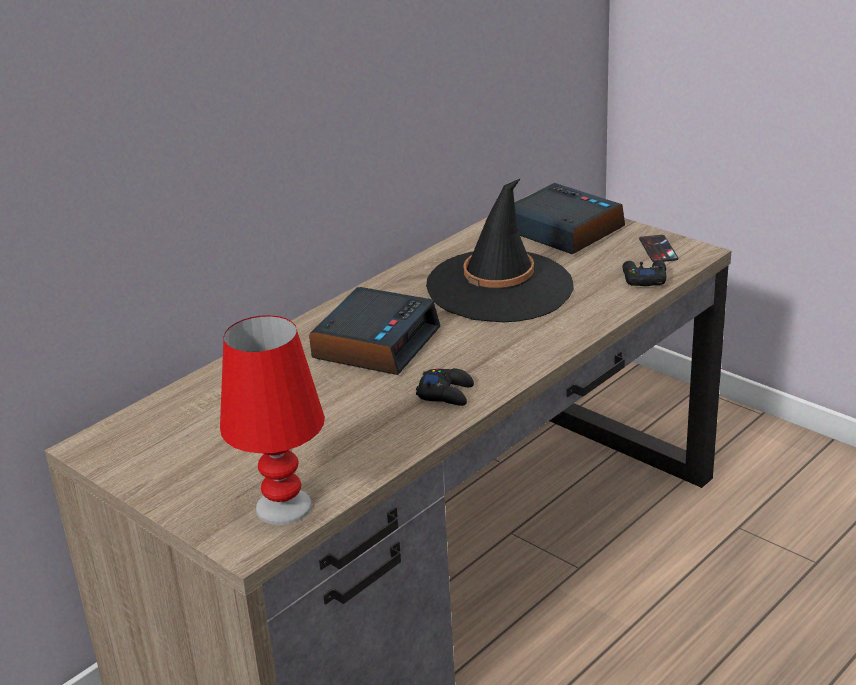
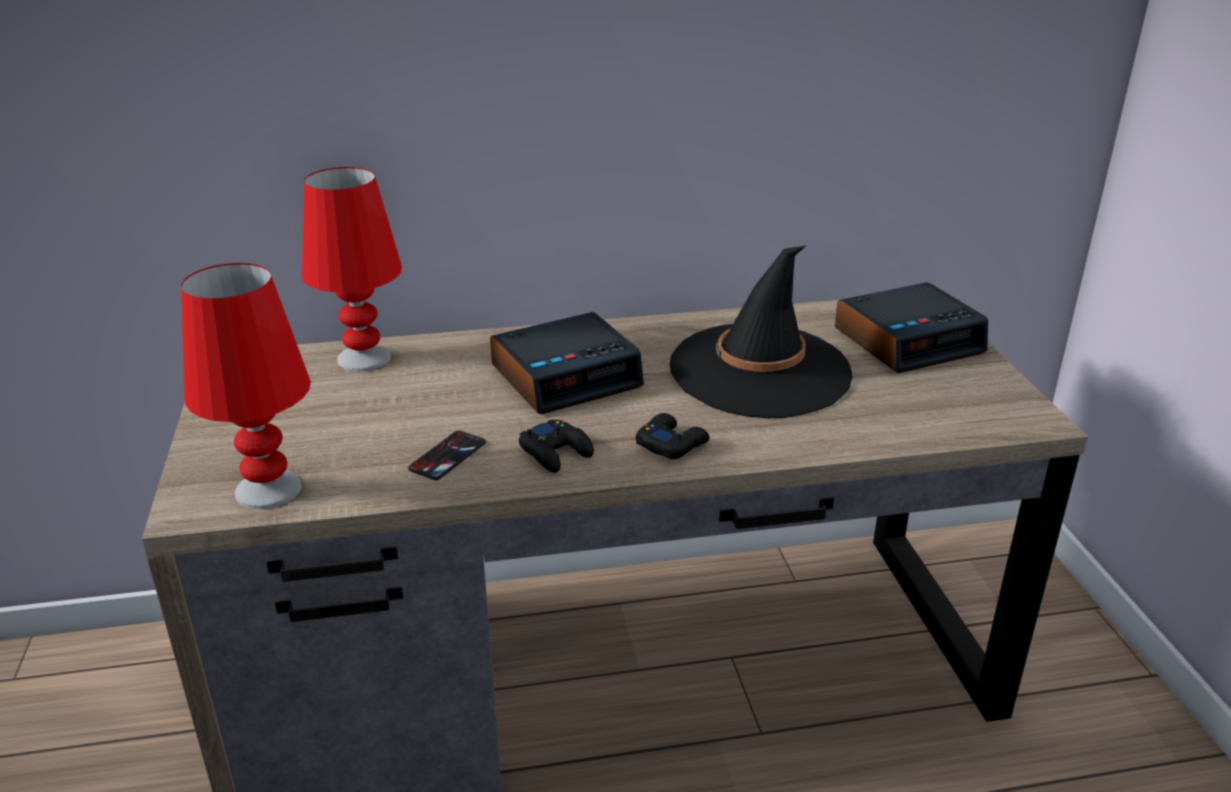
camera: 35 degrees right, 0 degrees up
(199, 395) = (364, 358): none -> red table lamp
(563, 230) = (908, 340): alarm clock -> alarm clock turned 75 degrees clockwise
(644, 279) = (931, 425): black game controller -> black game controller (671, 444)
(658, 249) = (992, 400): phone -> phone (447, 456)

